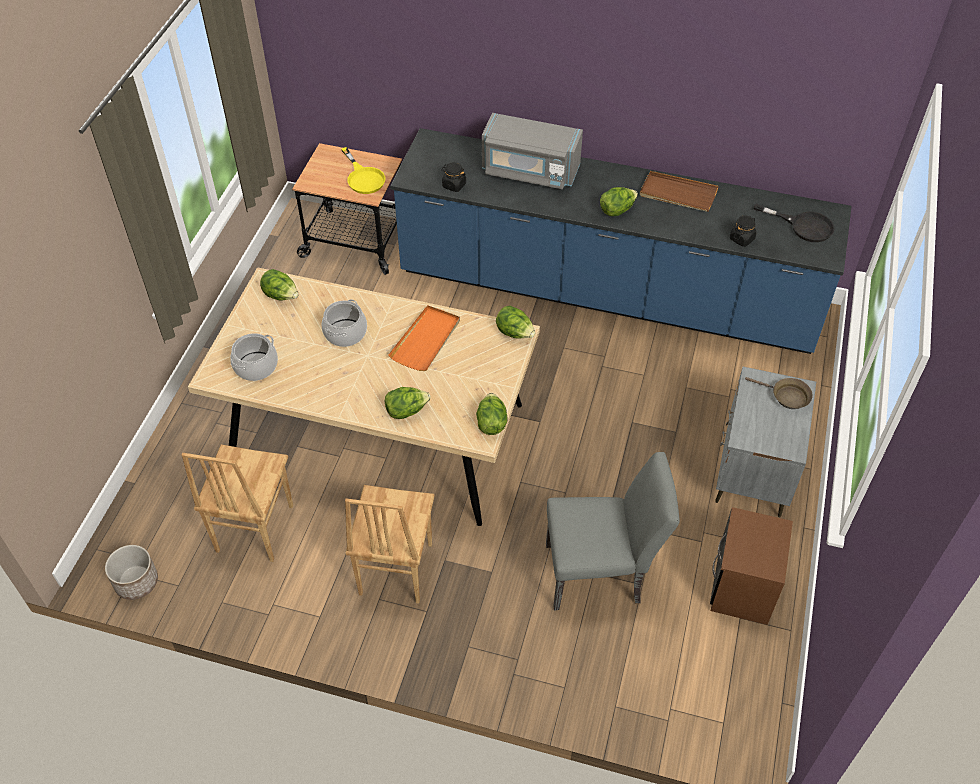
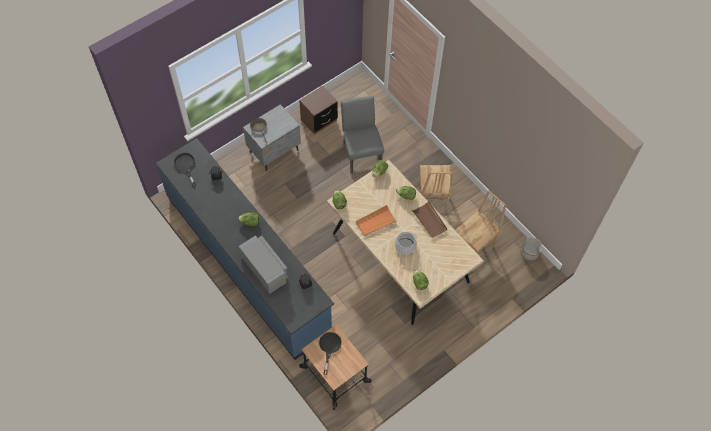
camera: 145 degrees left, 10 degrees up
(256, 366) = (451, 252): cooking pot -> none
(363, 177) = (329, 348): yellow frying pan -> black frying pan
(394, 569) = (432, 199): brown chair -> brown chair turned 135 degrees clockwise
(601, 573) = (361, 152): grey chair -> grey chair turned 45 degrees clockwise
(677, 194) = (216, 214): brown tray -> brown tray (429, 221)

